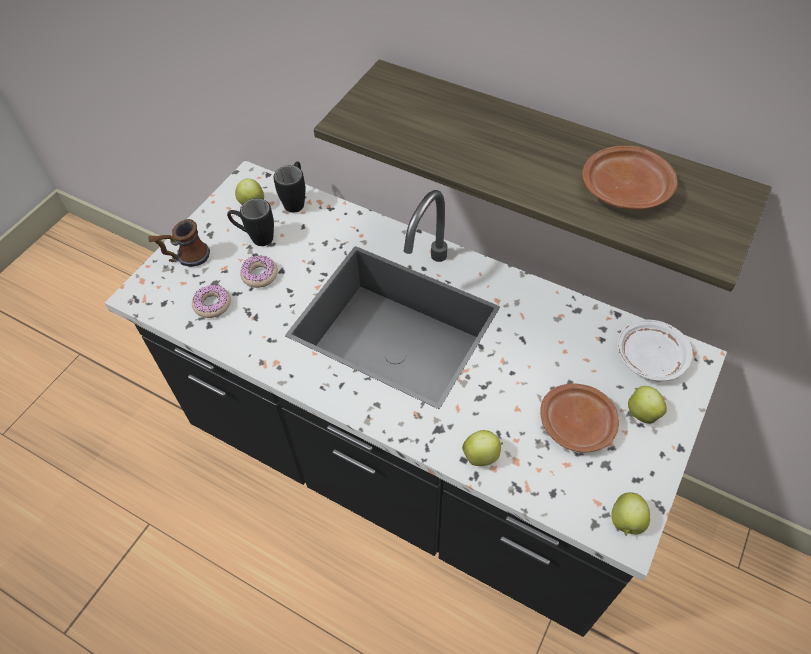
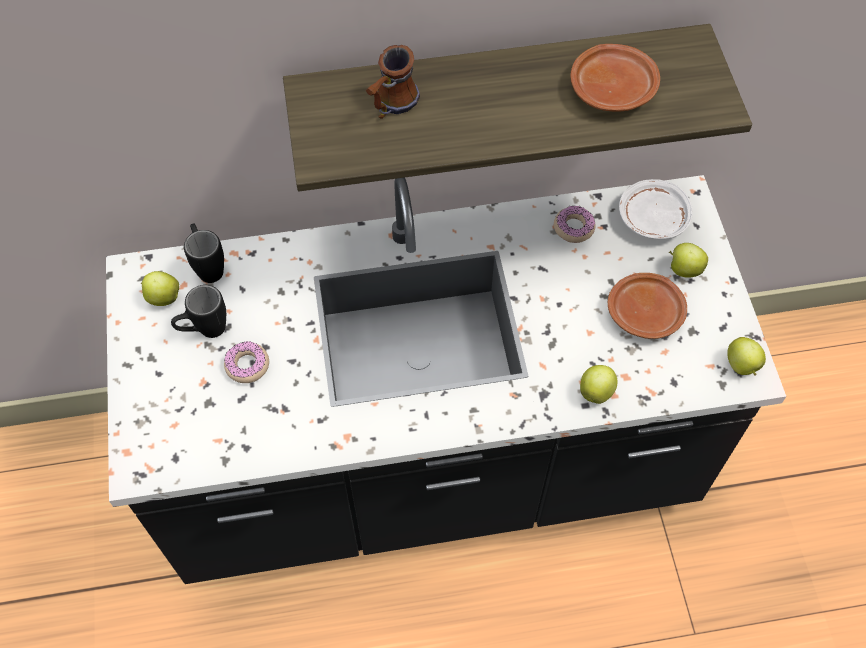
camera: 40 degrees left, 5 degrees up
(185, 258) = (149, 399): mug -> mug (390, 106)
(212, 304) = (228, 425): donut -> donut (573, 228)

